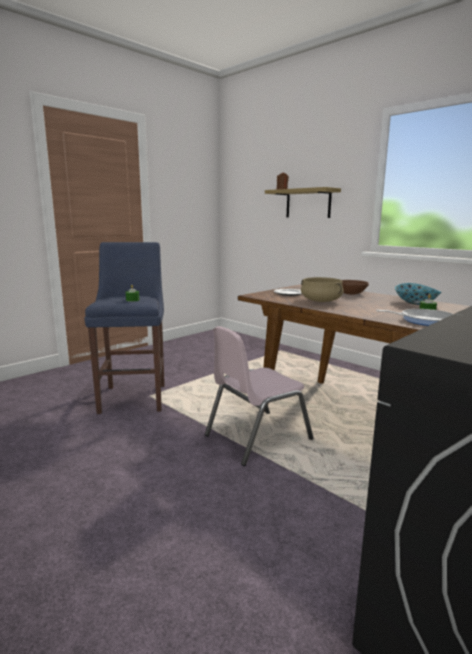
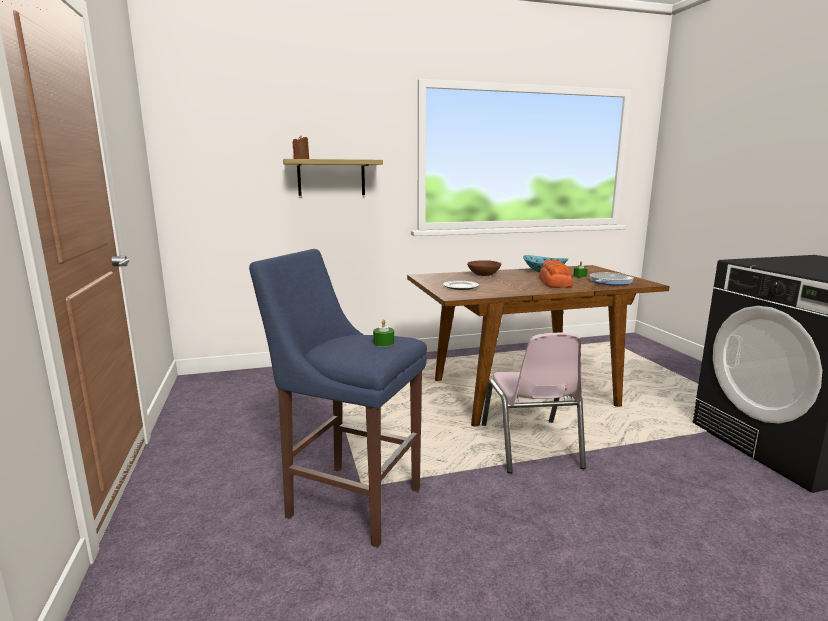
camera: 60 degrees left, 0 degrees up
(320, 301) = (511, 286): beige cooking pot -> none
(371, 308) = (555, 282): none -> bread

